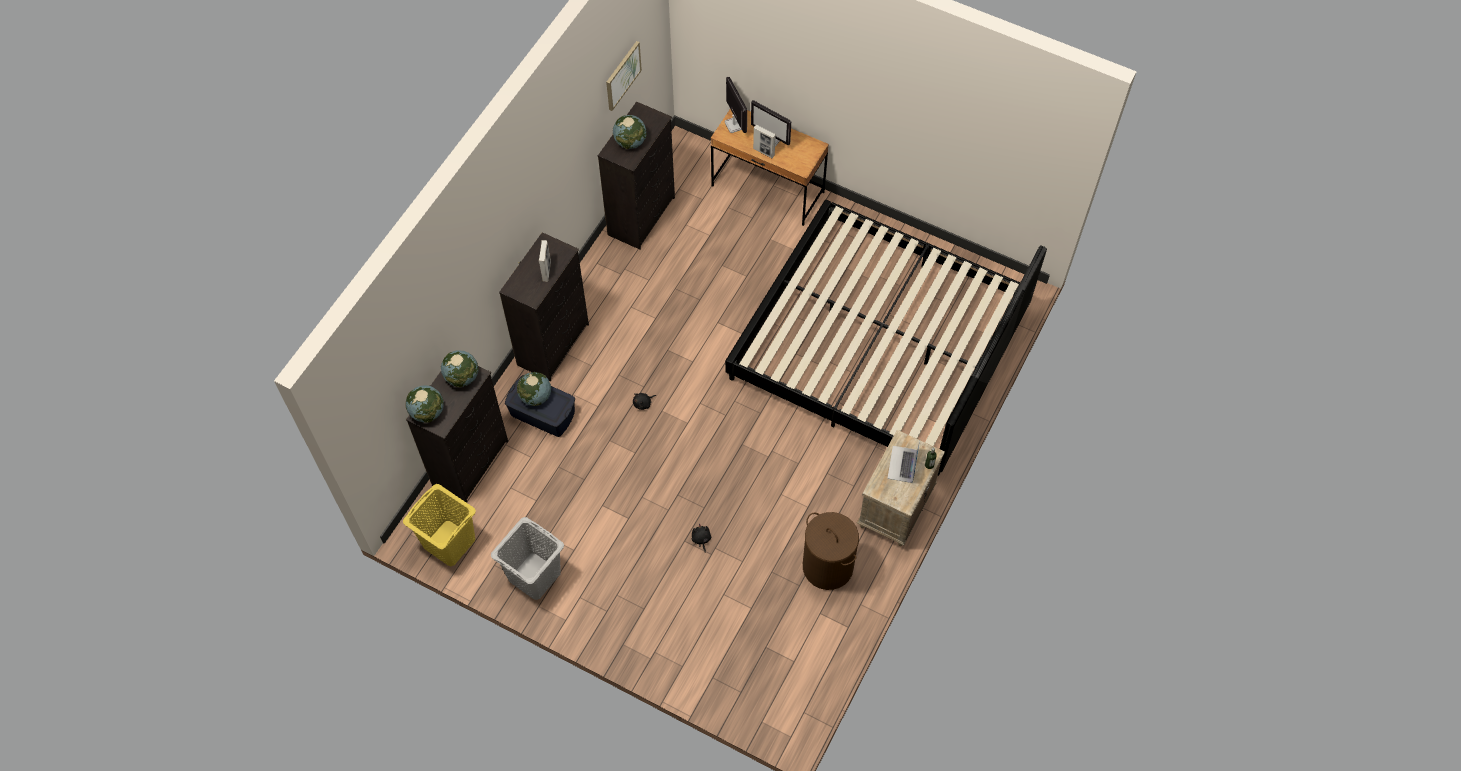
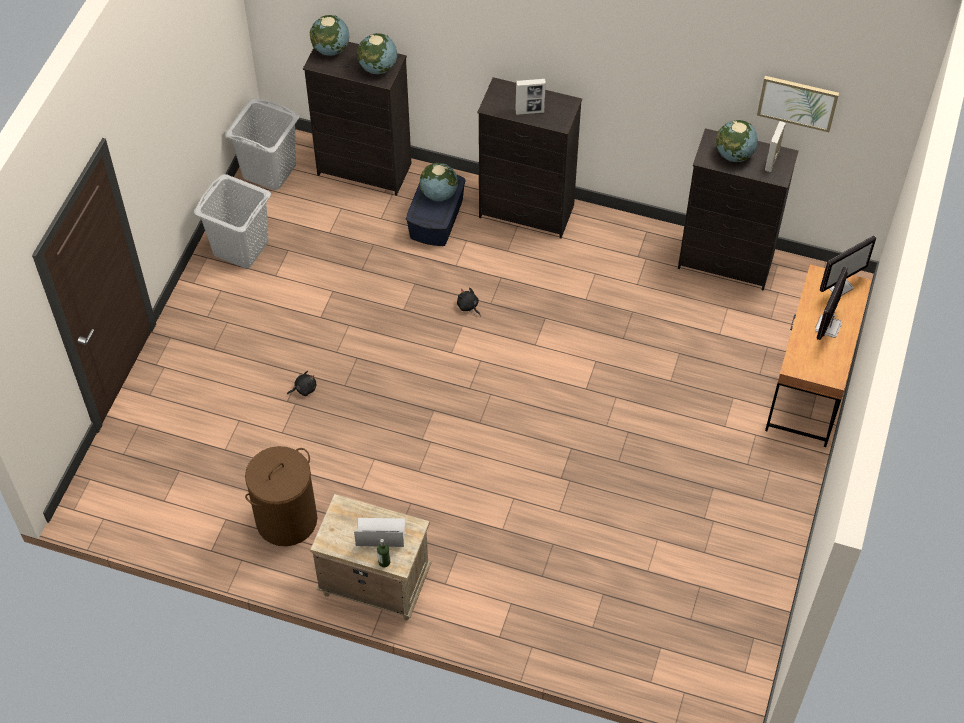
camera: 80 degrees right, 5 degrees down
(449, 543) = (269, 171): yellow laundry basket -> grey laundry basket
(764, 152) = (806, 322): picture frame -> picture frame (772, 161)
(878, 345) = (605, 538): bed -> none

